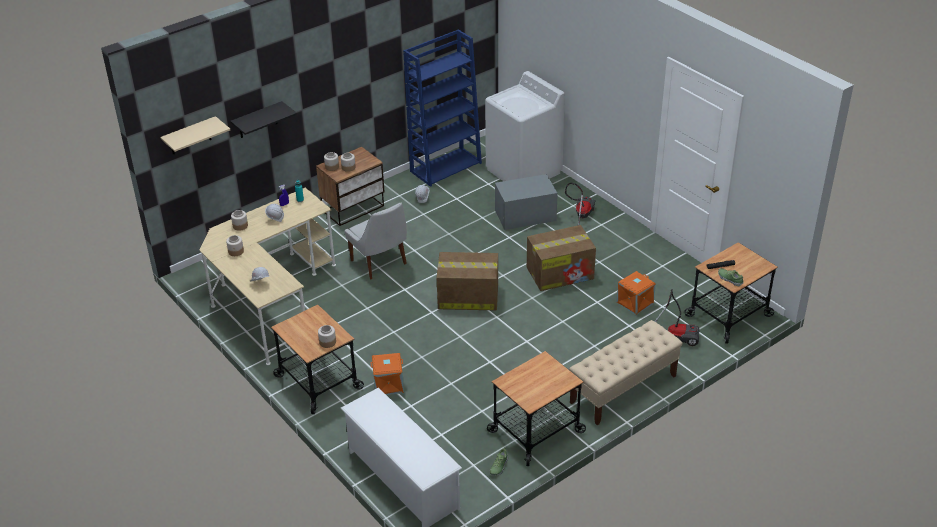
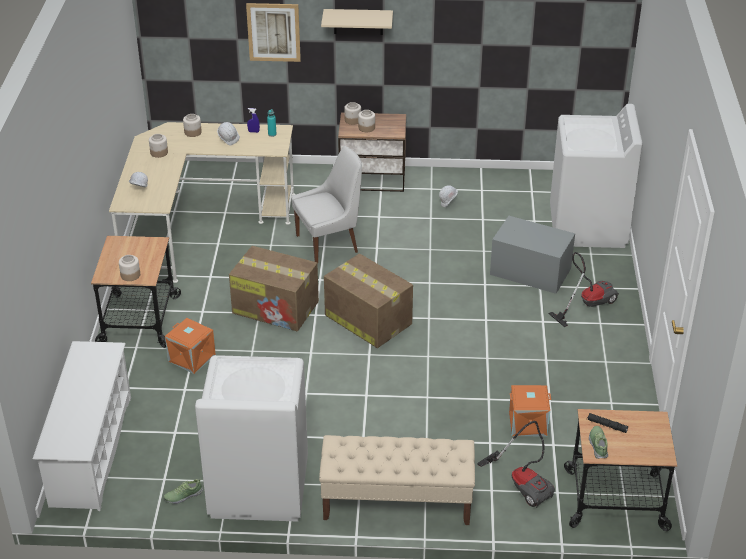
camera: 40 degrees right, 0 degrees up
(190, 136) = (188, 18): beige shelf -> beige shelf (358, 21)
(257, 120) = (273, 32): black shelf -> picture
(380, 263) = (329, 243): white chair -> white chair turned 120 degrees counterclockwise
(446, 167) = (513, 183): blue bookcase -> none
(536, 432) = (258, 487): cart -> white washing machine
(560, 273) = (490, 348): cardboard box -> cardboard box (276, 307)

